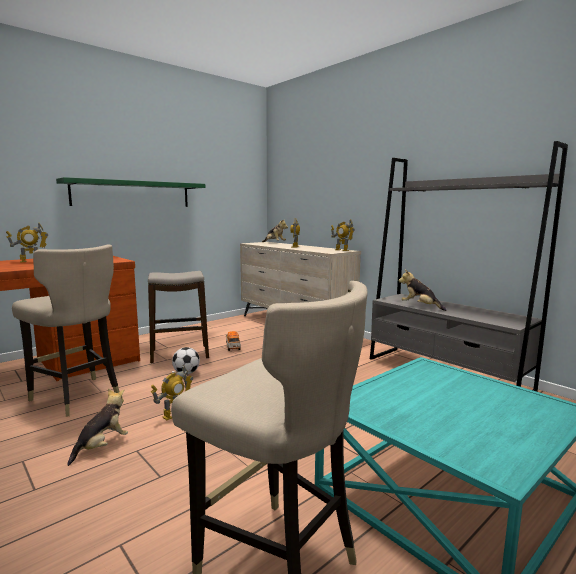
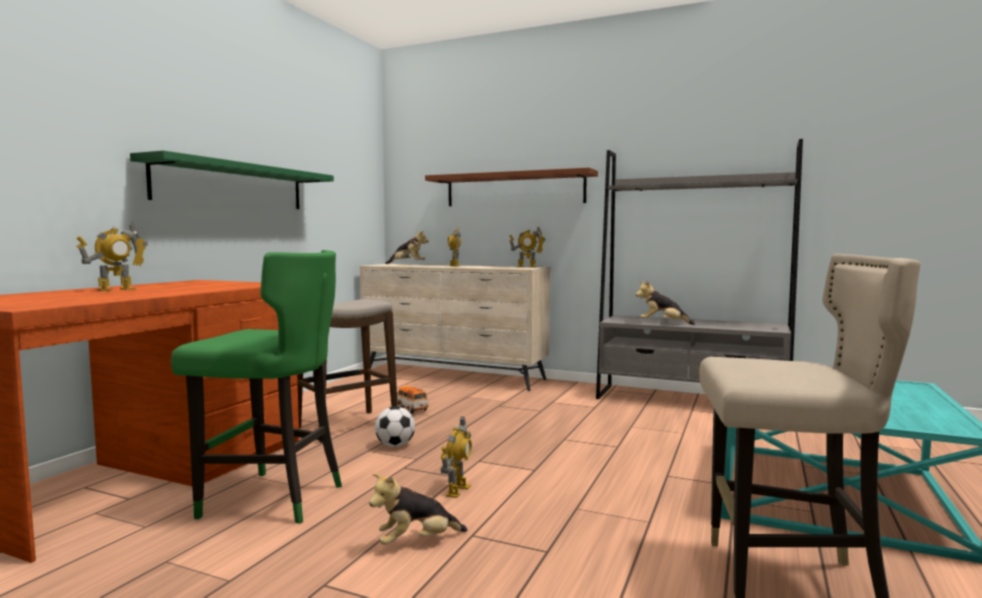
camera: 25 degrees left, 5 degrees down
(76, 396) = (271, 499): beige stool -> green stool
(102, 446) = (416, 542): plush toy -> plush toy turned 120 degrees counterclockwise
(340, 189) = (514, 189): none -> brown shelf

